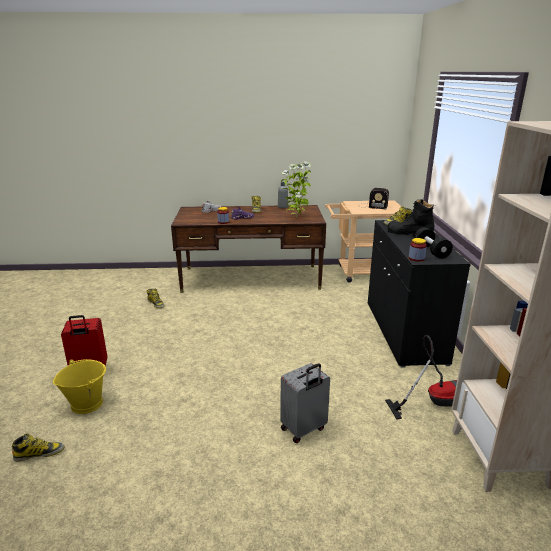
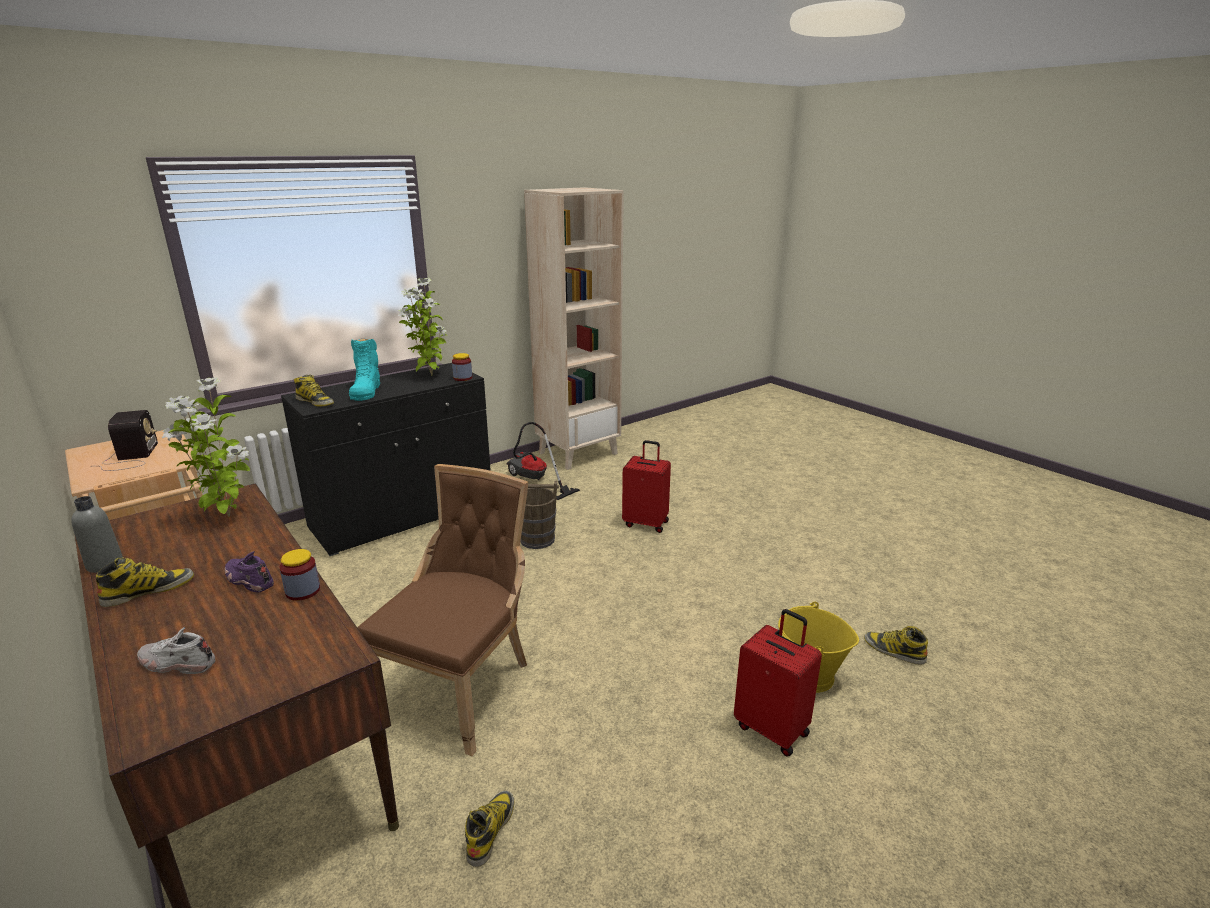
camera: 125 degrees left, 0 degrees up
(224, 313) = (461, 687): none -> brown chair
(304, 429) = (646, 523): grey suitcase -> red suitcase
(327, 369) = (537, 539): none -> brown bucket
(409, 234) = (366, 391): black boot -> turquoise boot
(431, 251) = (430, 376): black dumbbell -> potted plant

